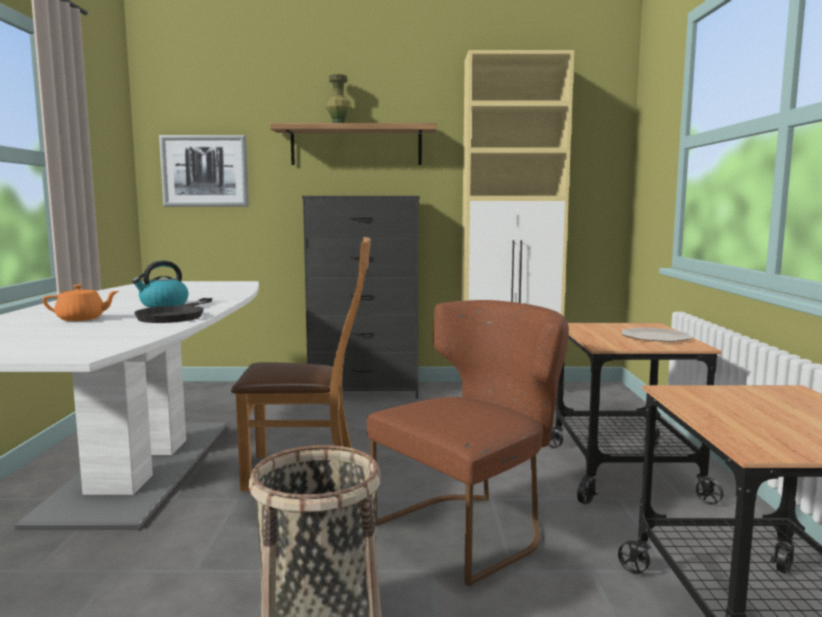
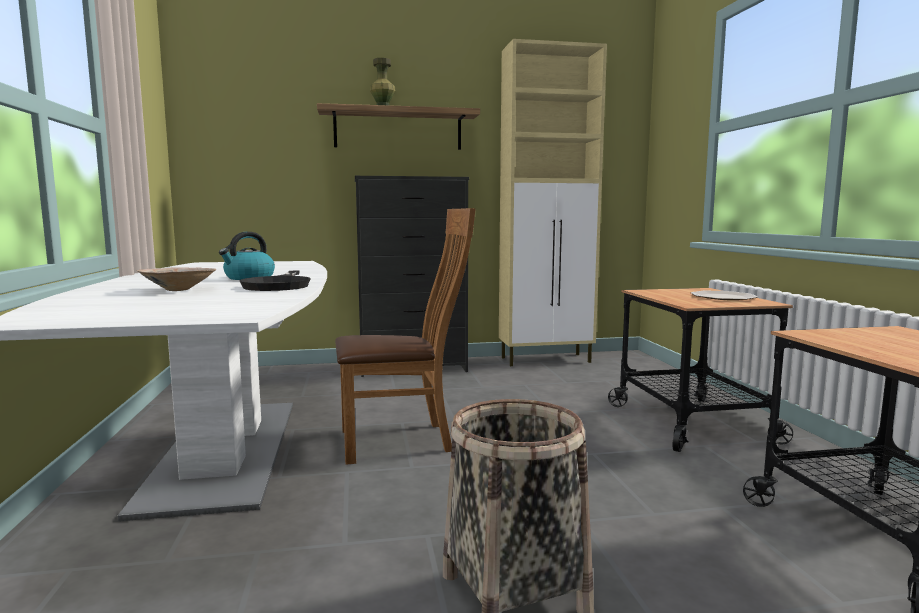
camera: 10 degrees left, 0 degrees up
(82, 319) = (180, 290): orange teapot -> beige bowl
(205, 171) = (244, 152): picture -> none
(472, 528) = (592, 480): brown chair -> none

